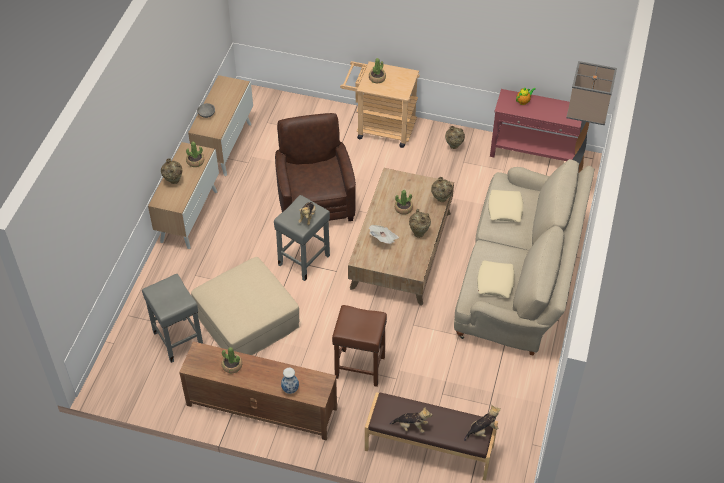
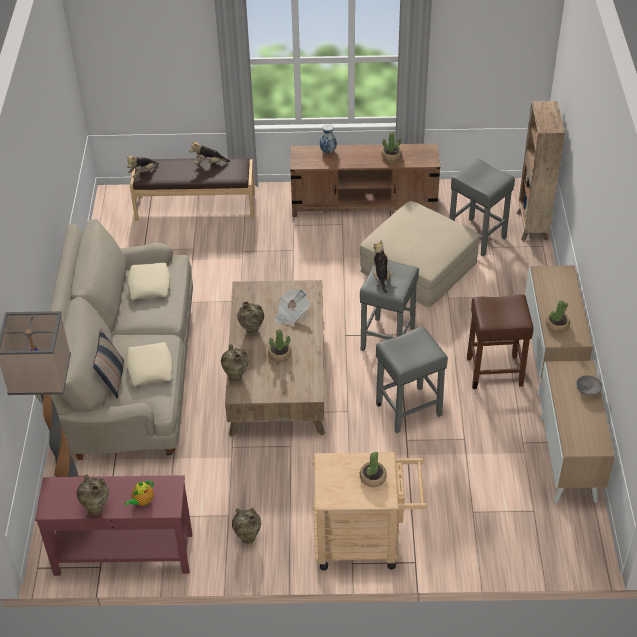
camera: 165 degrees right, 5 degrees down
(123, 338) = (532, 227): none -> brown bookcase
(173, 181) = (565, 296): beige vase -> beige vase (96, 507)
(315, 201) = (407, 410): brown armchair -> grey stool
(359, 367) = (284, 252): brown stool -> brown stool (495, 371)
(534, 207) = (112, 379): none -> pillow

